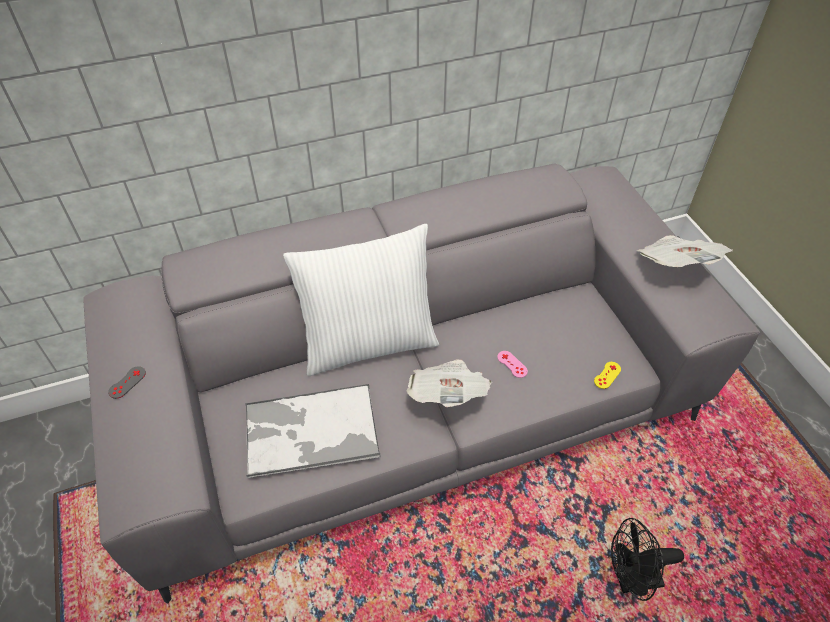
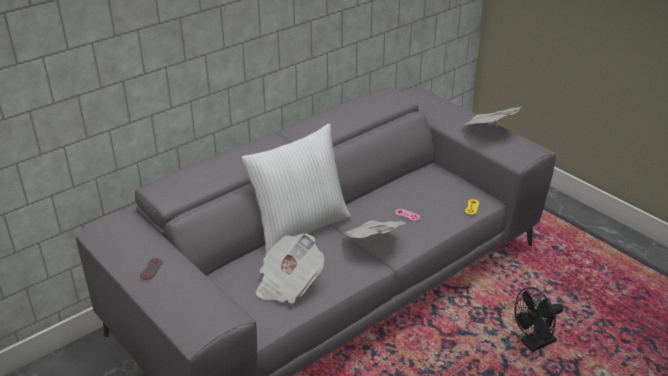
camera: 20 degrees left, 15 degrees down
(310, 431) = (288, 283): tray -> newspaper

